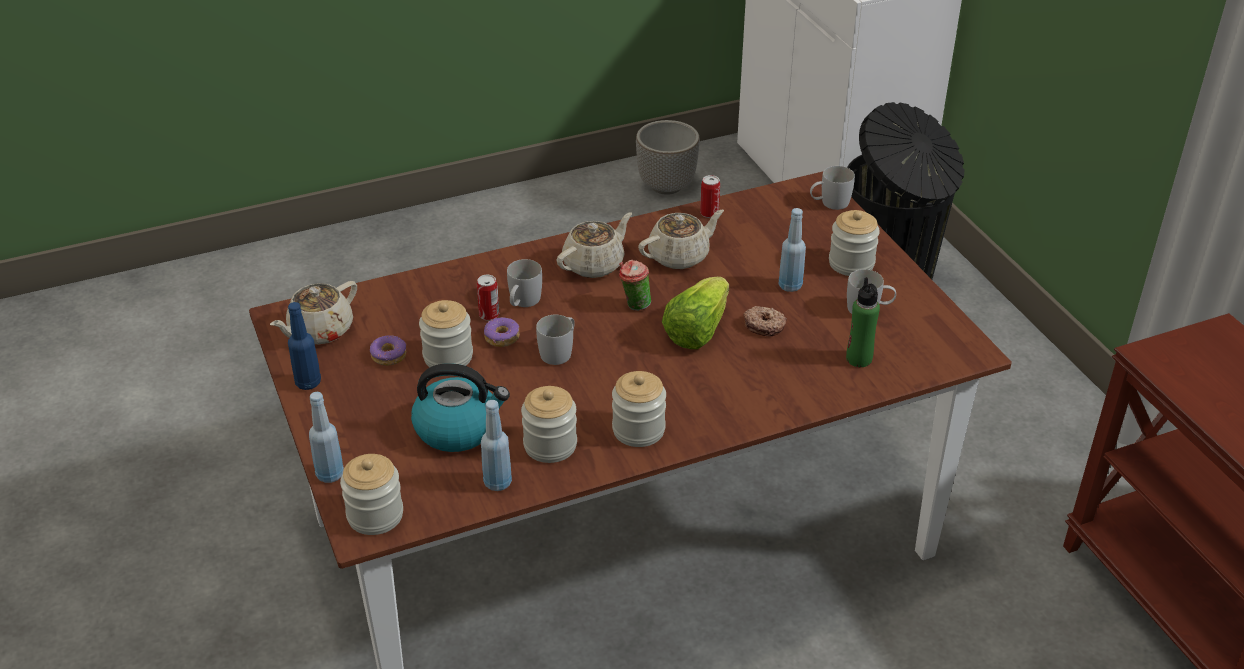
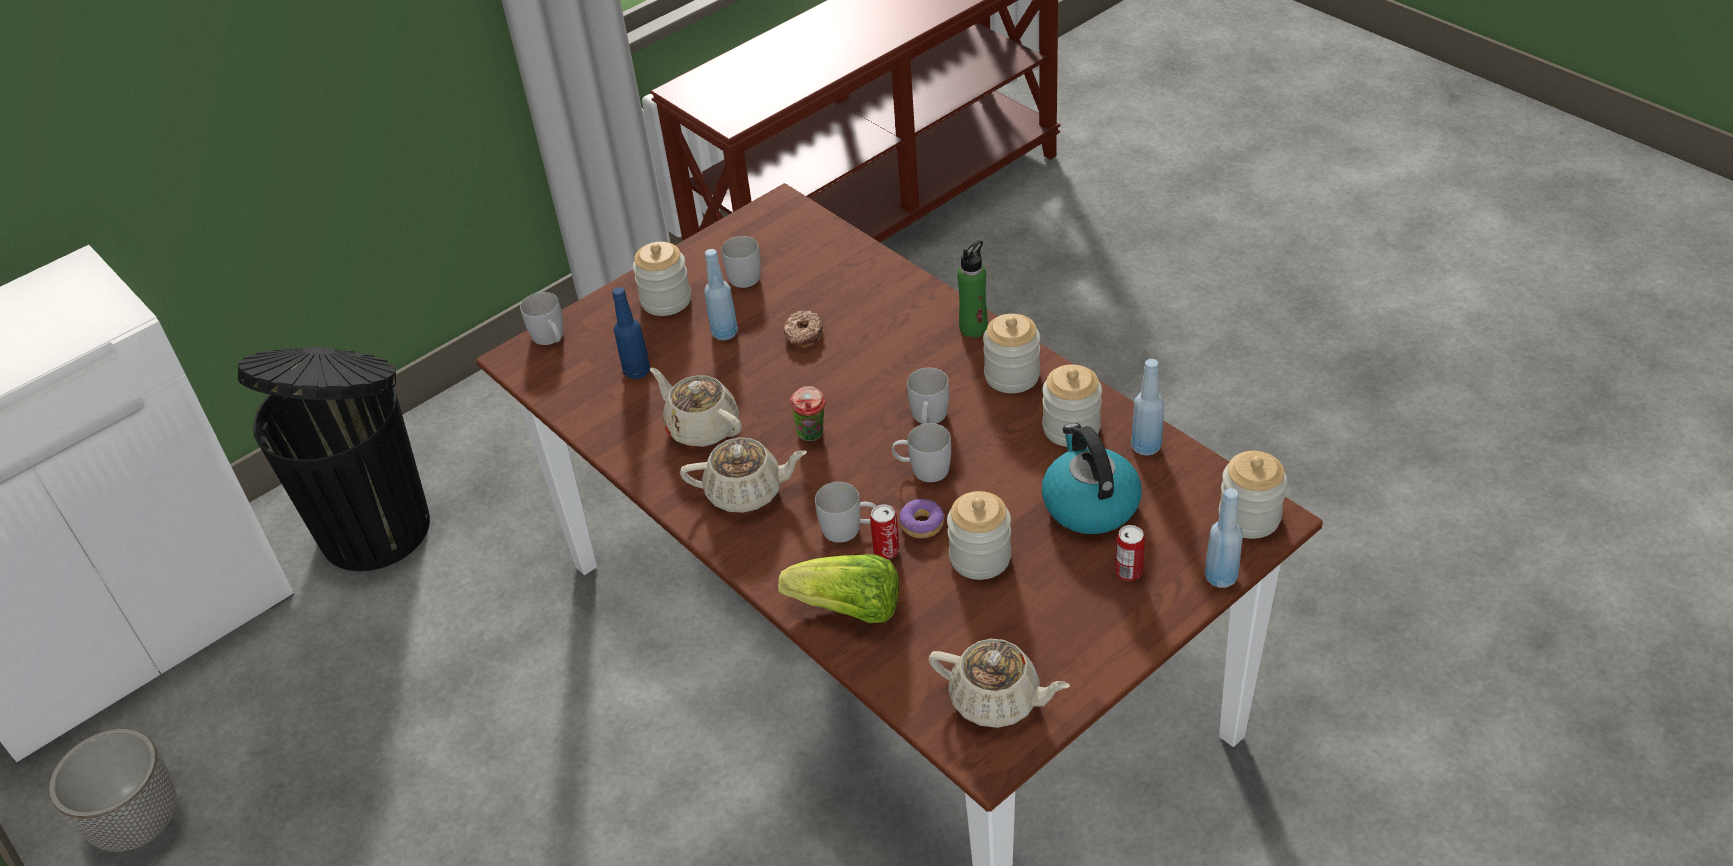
camera: 105 degrees left, 5 degrees up
(308, 382) = (1095, 666): blue bottle -> blue bottle (637, 371)
(389, 355) = (1006, 611): donut -> none
(594, 264) = (746, 492): beige teapot -> beige teapot turned 150 degrees clockwise
(614, 368) = (928, 419): none -> white mug
(696, 330) = (834, 378): lettuce -> lettuce (848, 610)
(709, 213) = (602, 427): can -> can (1128, 572)
(859, 359) = (827, 265): green bottle -> green bottle (973, 328)

